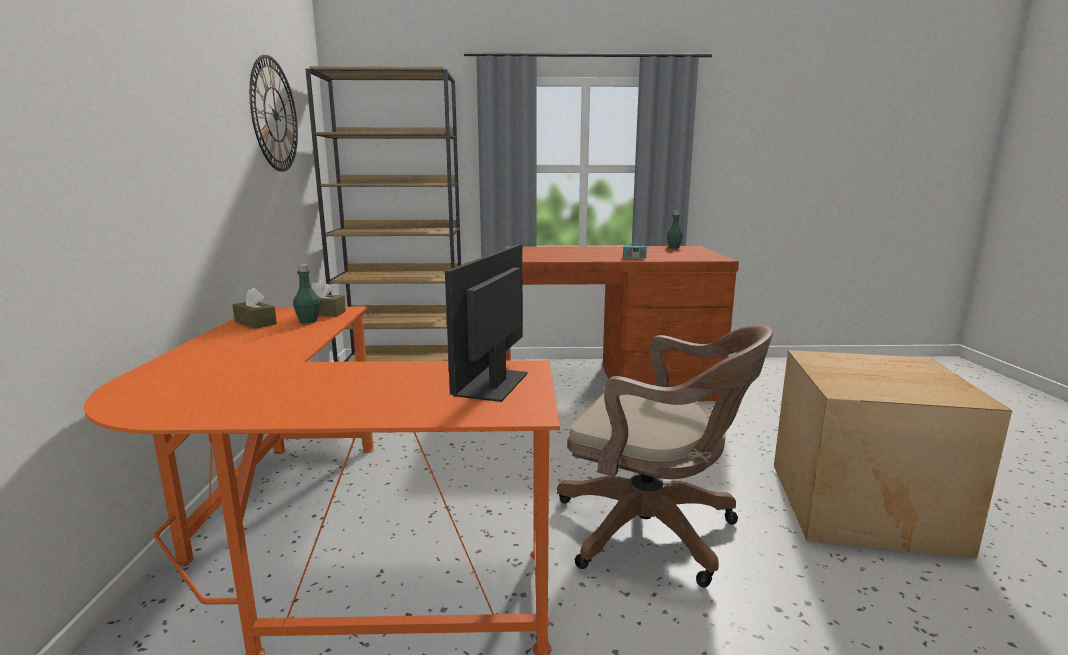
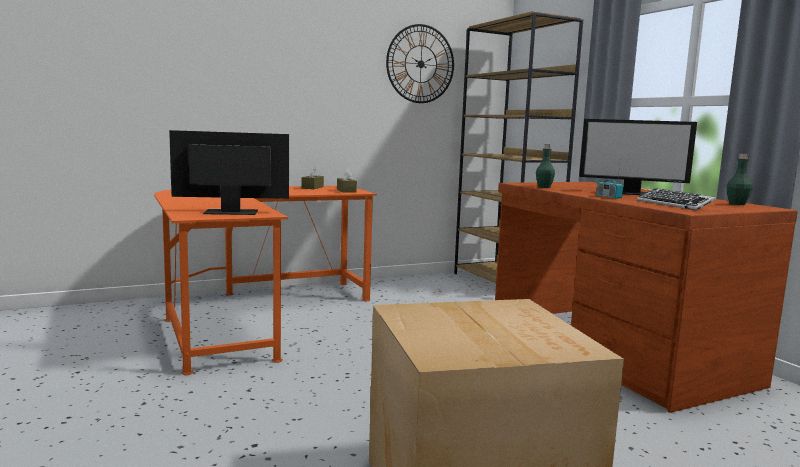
camera: 65 degrees right, 5 degrees down
(308, 321) = (326, 191): green bottle -> green bottle (544, 187)
(605, 251) = (632, 193): none -> monitor
(654, 531) = (333, 393): brown office chair -> none
(681, 255) = (674, 204): none -> keyboard

